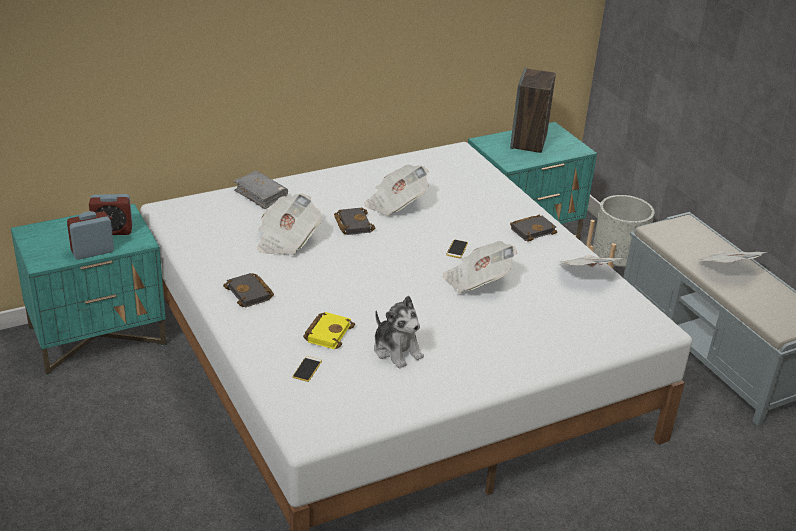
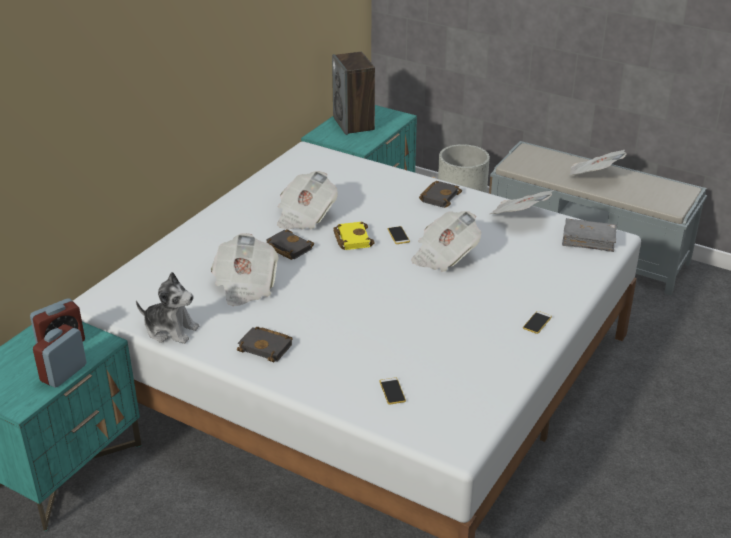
camera: 30 degrees left, 0 degrees up
(261, 195) = (173, 253): grey book -> grey book (588, 240)
(328, 333) = (374, 352): yellow book -> yellow book (351, 239)
(396, 350) = (446, 341): plush toy -> plush toy (171, 330)
(495, 369) = (537, 322): none -> phone

